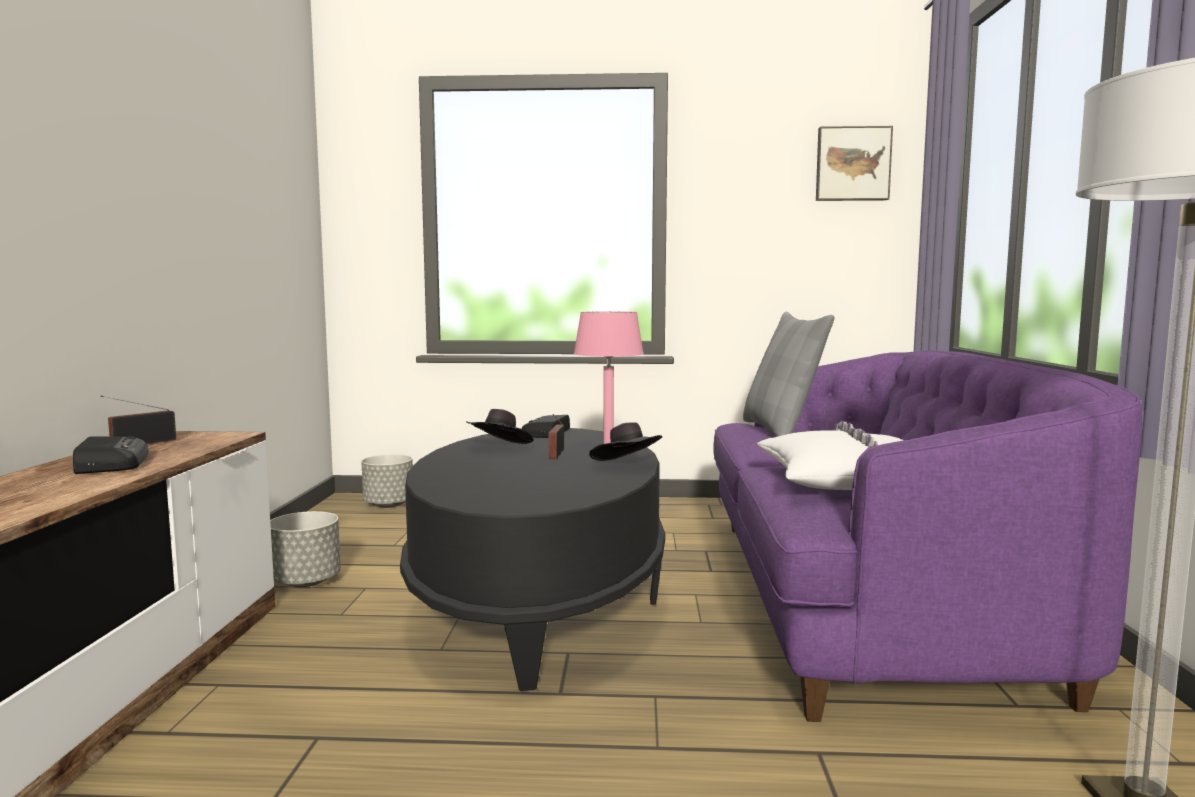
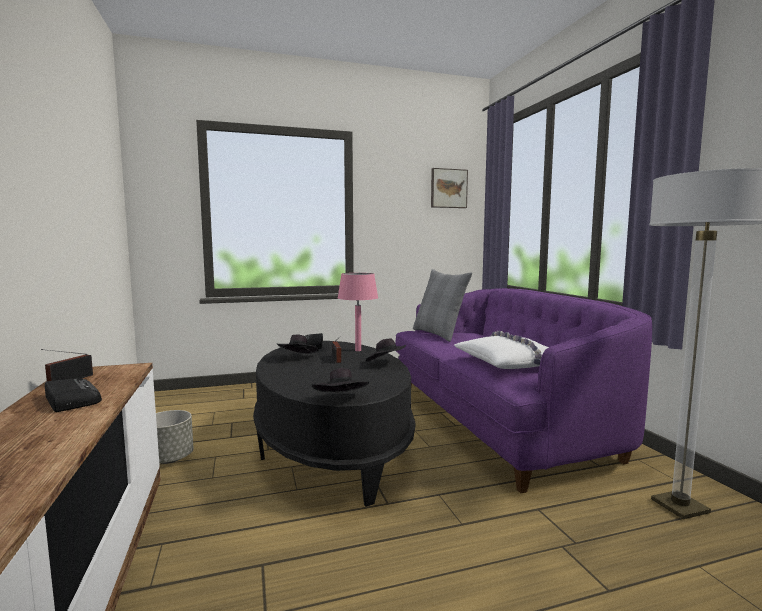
camera: 20 degrees left, 0 degrees up
(388, 505) = (186, 397): grey planter -> none
(483, 508) = (341, 400): none -> black hat

